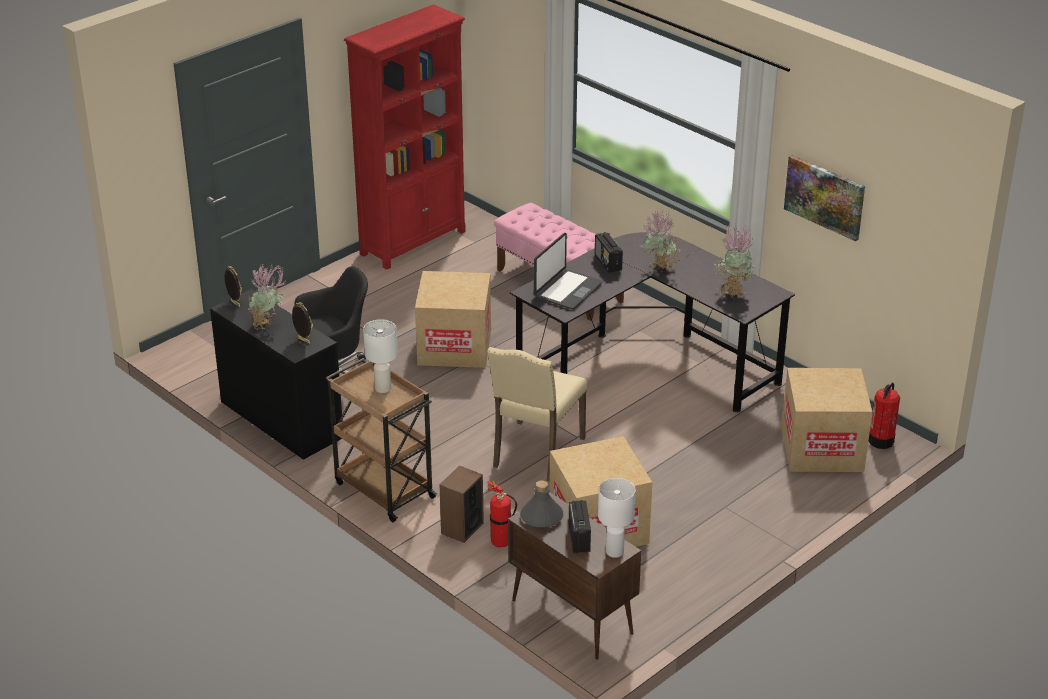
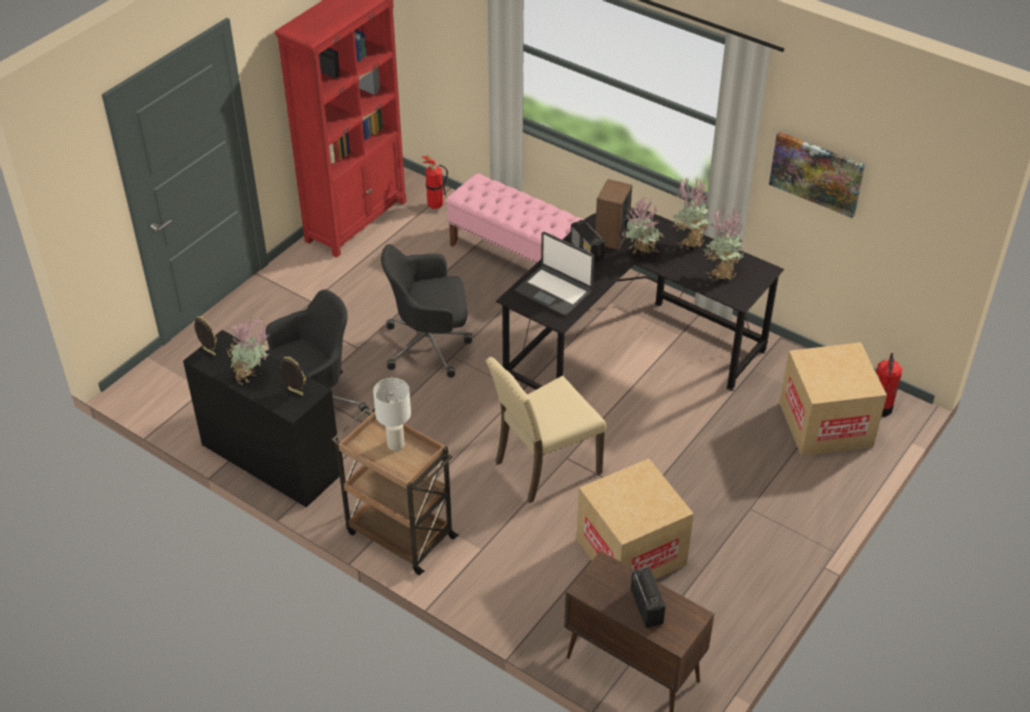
camera: 10 degrees left, 10 degrees up
(454, 347) = (429, 345): cardboard box -> black office chair
(462, 528) = (492, 572): speaker -> speaker (611, 237)
(503, 544) = (539, 587): fire extinguisher -> fire extinguisher (437, 206)
(536, 453) = (544, 467): beige chair -> beige chair turned 45 degrees clockwise
(541, 517) = (600, 585): grey bottle -> none
(567, 290) = (554, 291): laptop -> laptop turned 105 degrees clockwise
(614, 552) = (687, 620): white table lamp -> none
(709, 264) = (689, 241): none -> potted plant

